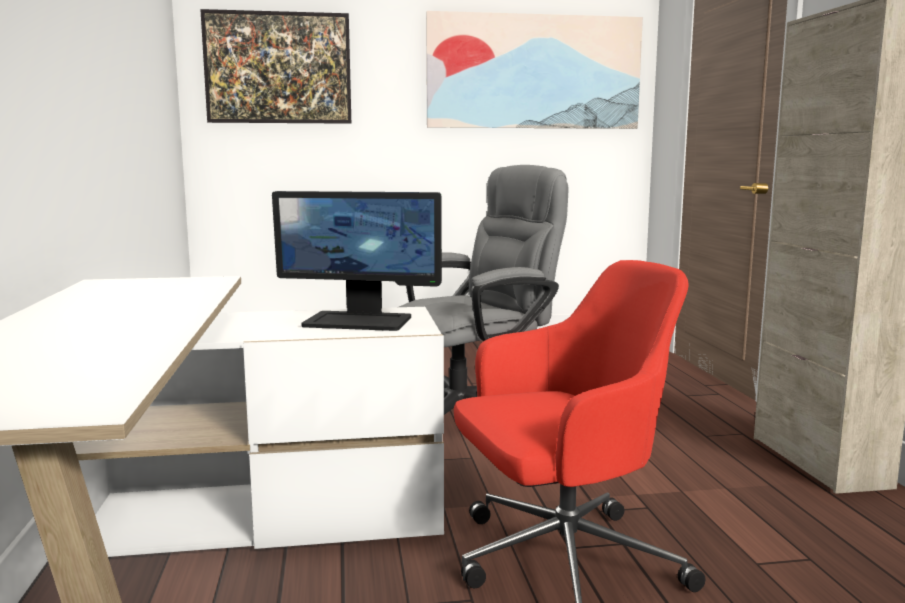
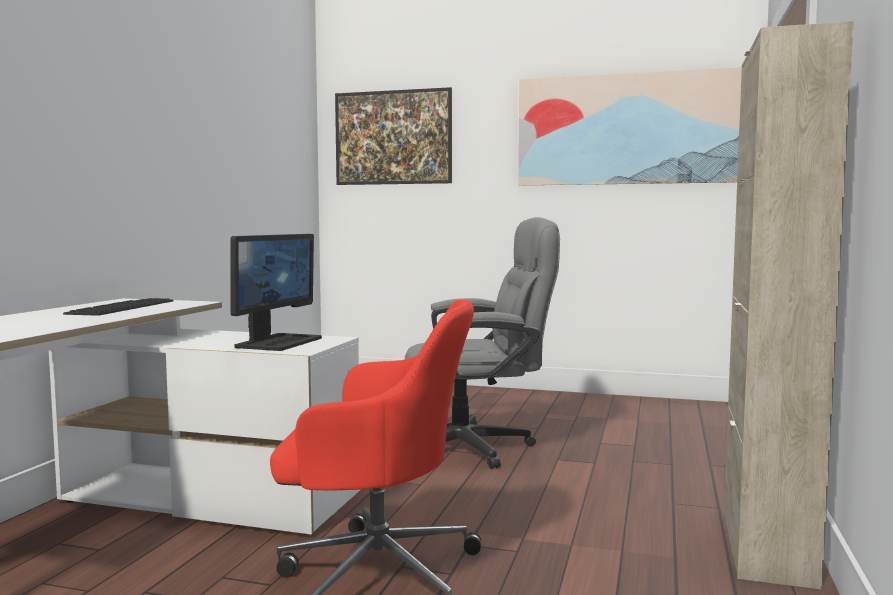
camera: 25 degrees right, 5 degrees down
(138, 293) = (121, 307): none -> keyboard
(359, 321) = (278, 342): monitor -> monitor turned 105 degrees counterclockwise

